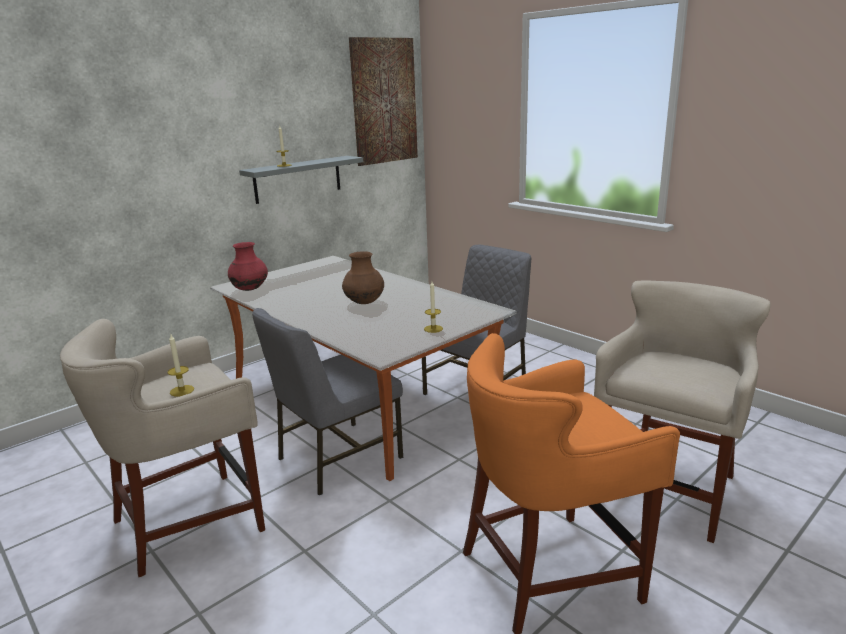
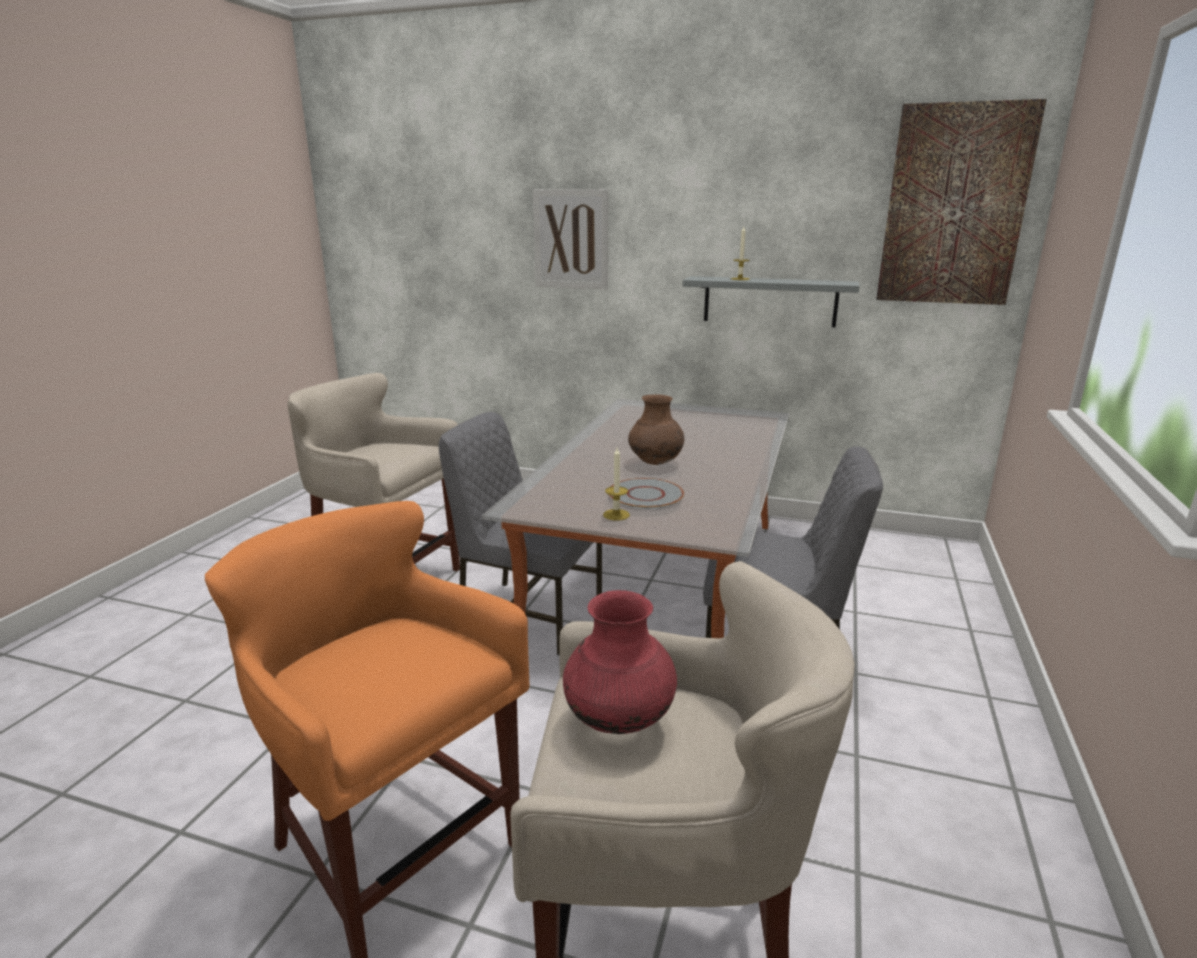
camera: 60 degrees right, 0 degrees up
(125, 153) = (571, 239): none -> picture
(182, 390) = (374, 454): candle -> none
(250, 289) = (628, 412): red vase -> red vase (619, 722)
(413, 316) = (645, 495): none -> grey plate

